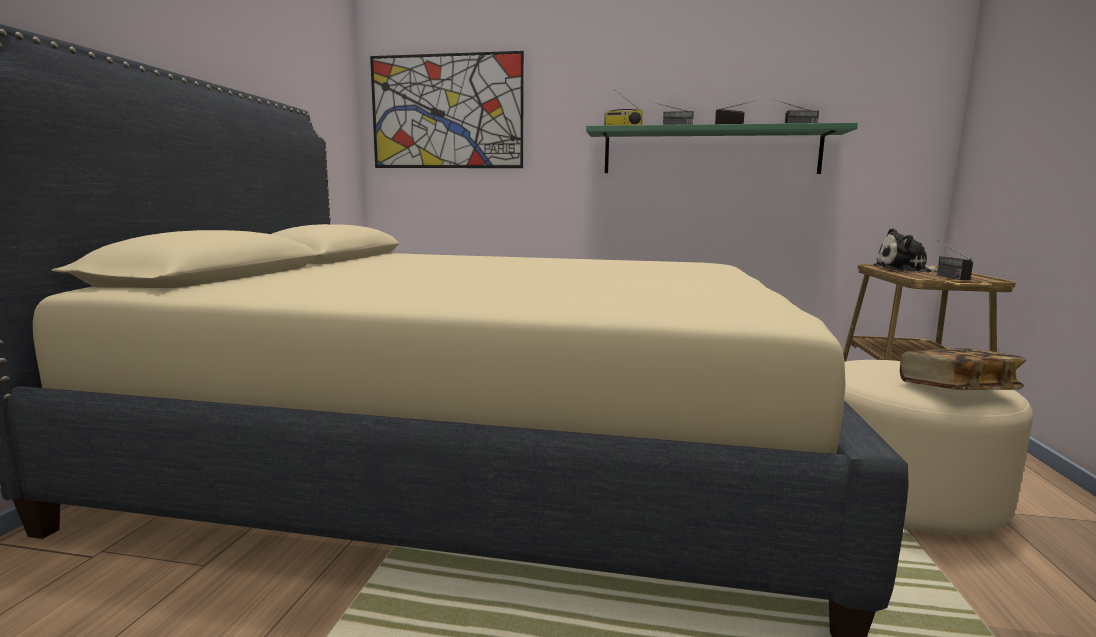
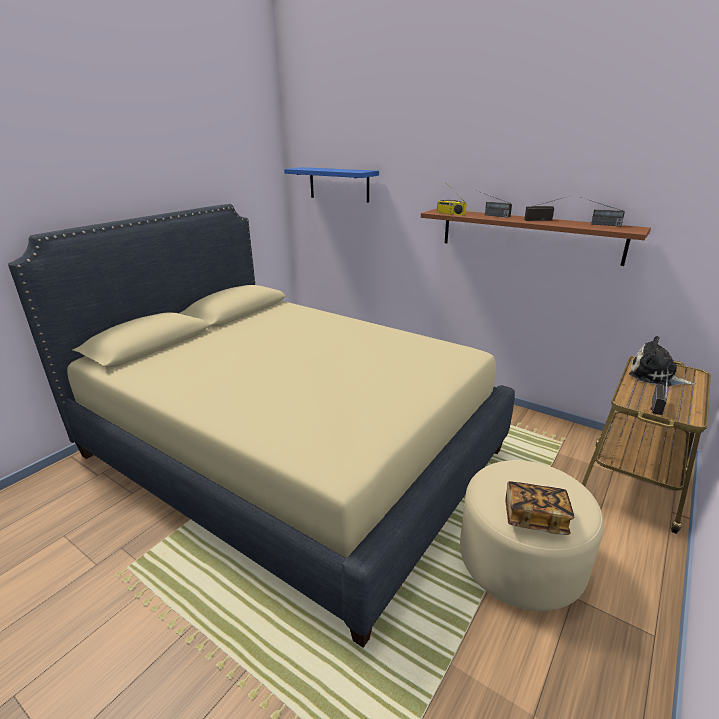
camera: 25 degrees right, 15 degrees up
(446, 112) = (339, 184): picture -> blue shelf
(710, 152) = (528, 235): green shelf -> brown shelf

